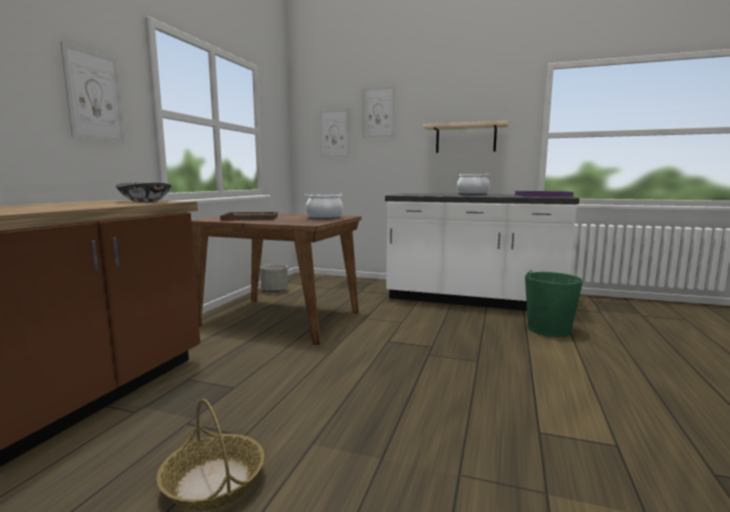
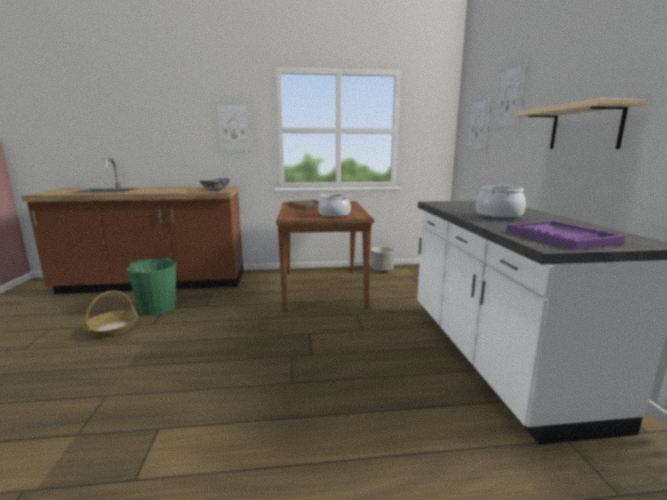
camera: 65 degrees right, 5 degrees up
(548, 329) = (438, 427): green bucket -> green bucket (157, 307)

